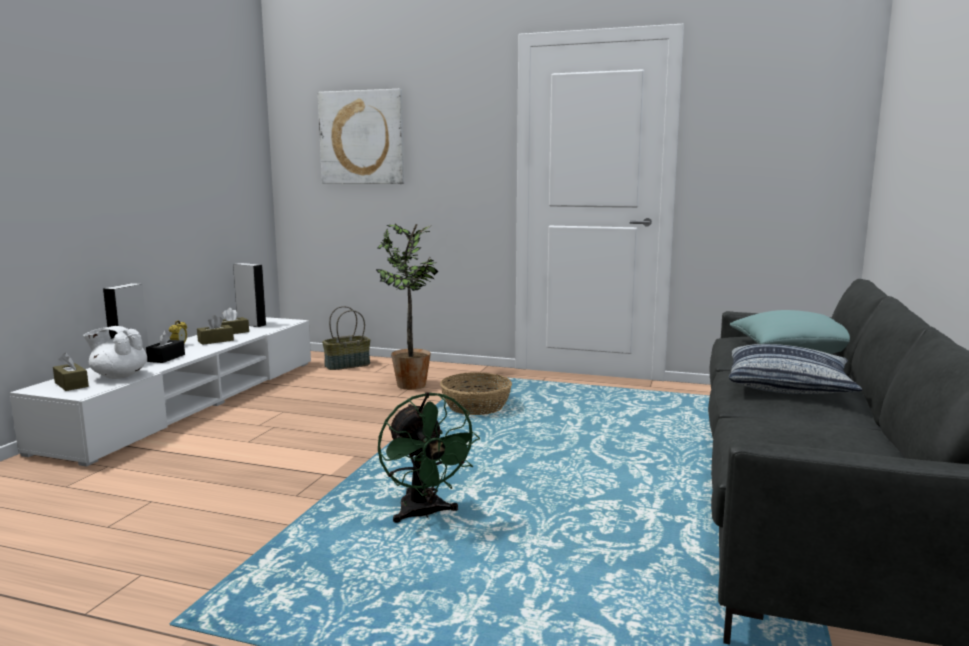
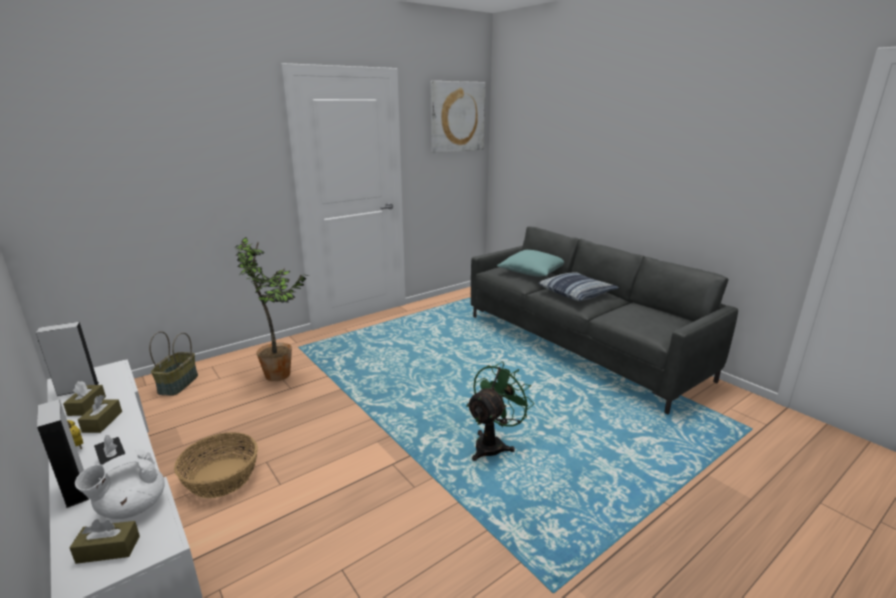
camera: 55 degrees left, 10 degrees up
(362, 138) = (126, 159): picture -> picture (457, 117)
(424, 514) = (493, 444): green fan -> green fan turned 60 degrees counterclockwise
(476, 407) = (358, 368): basket -> basket (221, 477)

